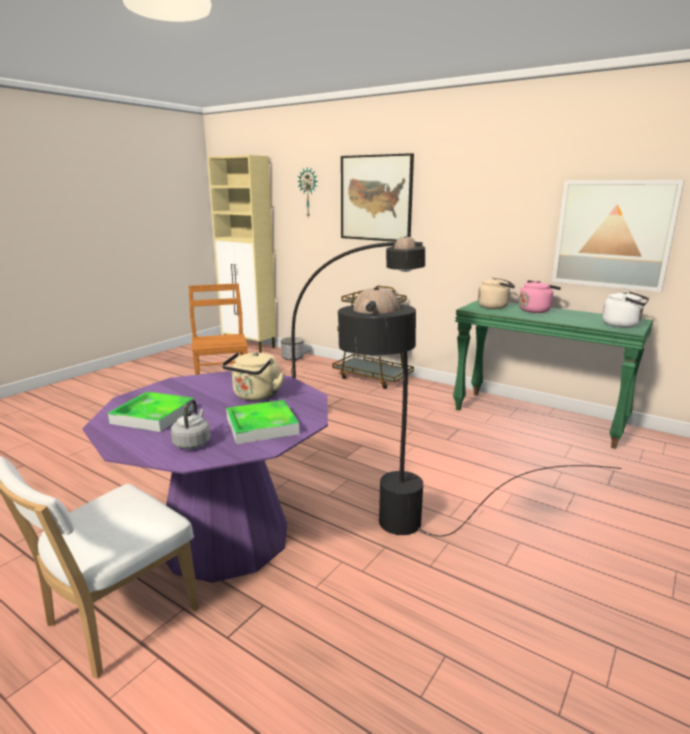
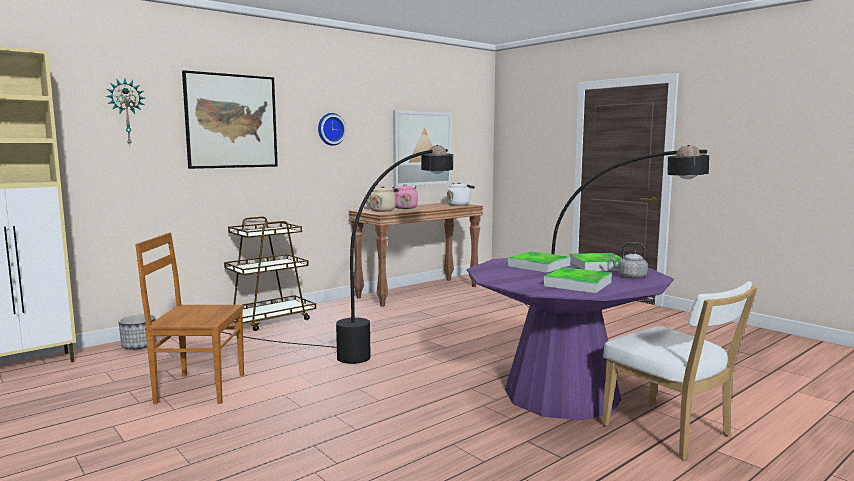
camera: 75 degrees left, 10 degrees down
(255, 396) = (538, 265): beige kettle -> tray
(472, 206) = (330, 129): none -> wall clock
(537, 418) = (418, 292): green console table -> brown console table

